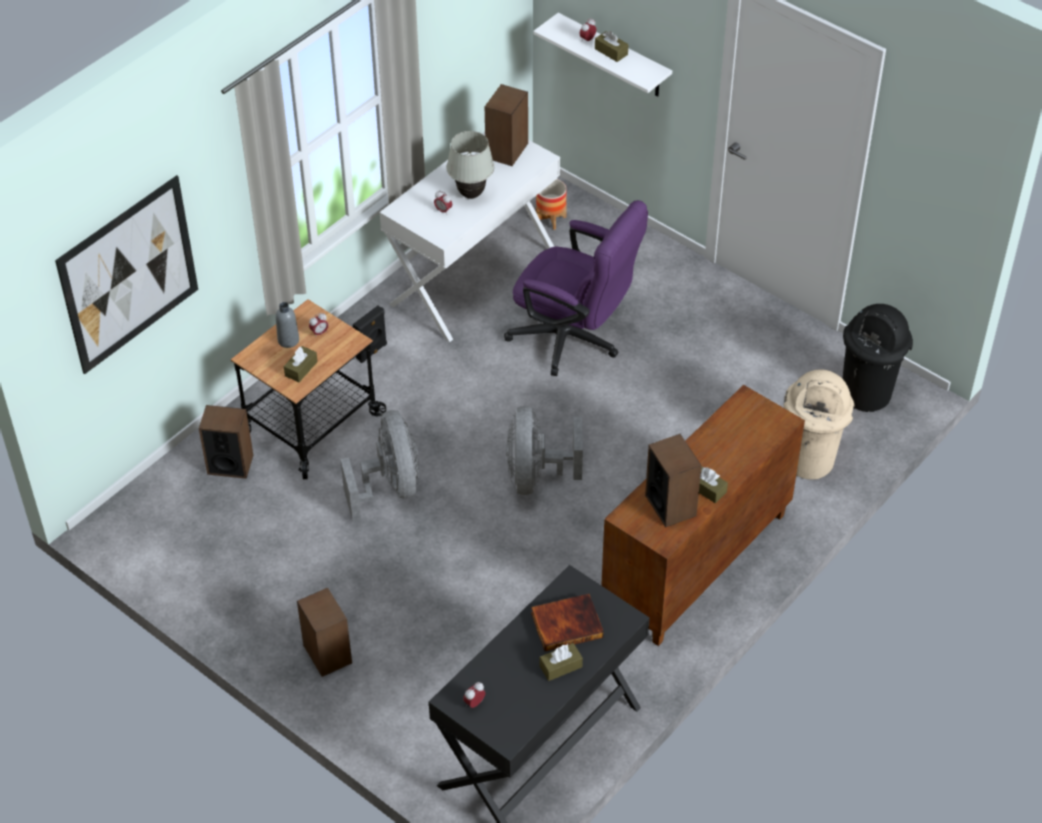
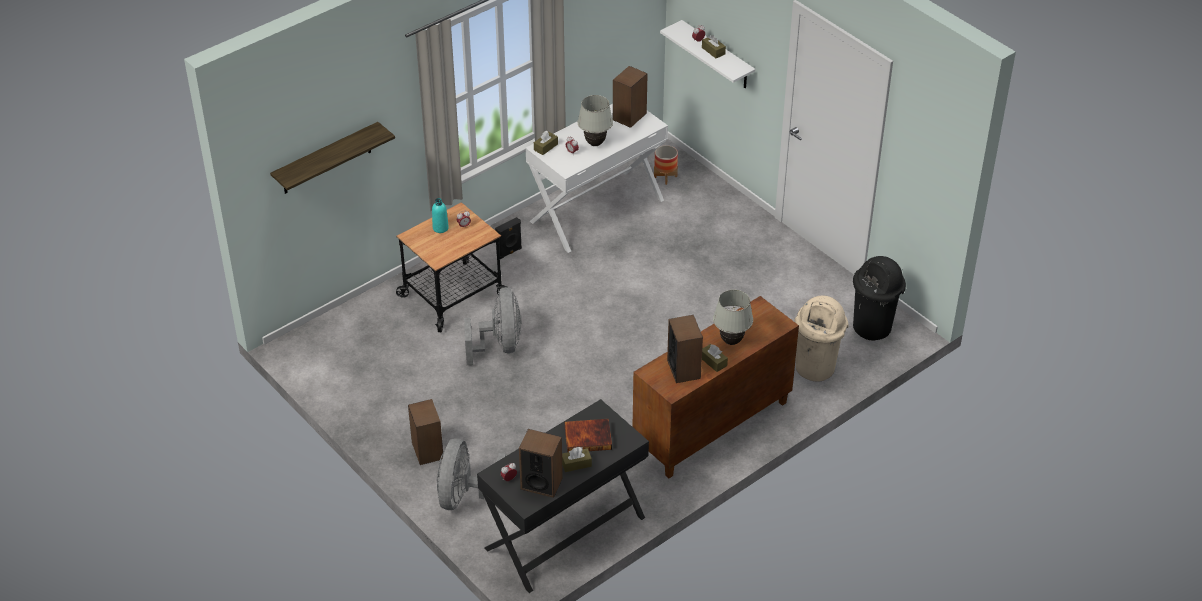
camera: 10 degrees right, 5 degrees down
(129, 275) = (326, 159): picture -> shelf
(230, 464) = (388, 315): speaker -> speaker (541, 483)
(288, 340) = (440, 228): grey bottle -> turquoise bottle
(301, 369) = (445, 248): brown tissue box -> brown tissue box (545, 147)
(536, 476) = (608, 352): grey fan -> grey fan (465, 497)
(574, 340) = (661, 263): purple office chair -> none
(722, 456) = (731, 341): none -> white table lamp

